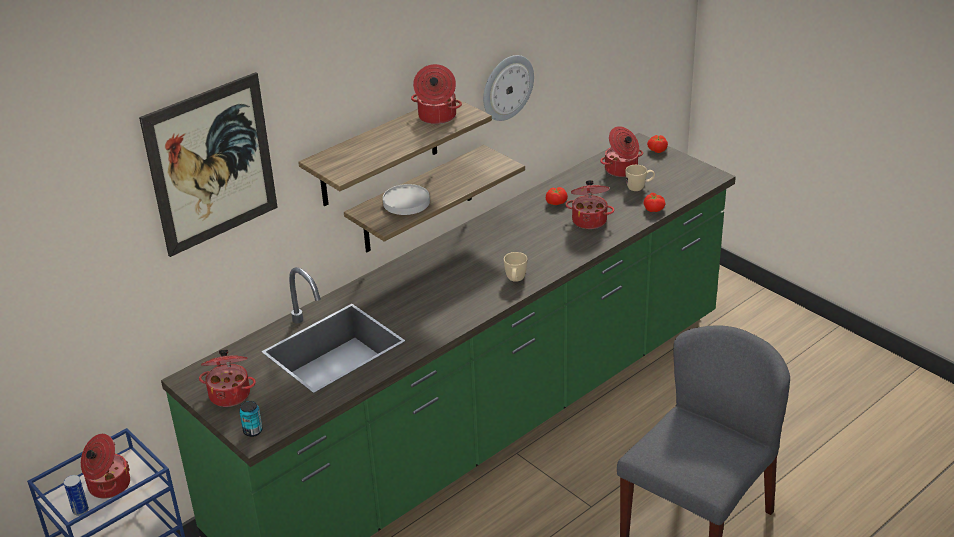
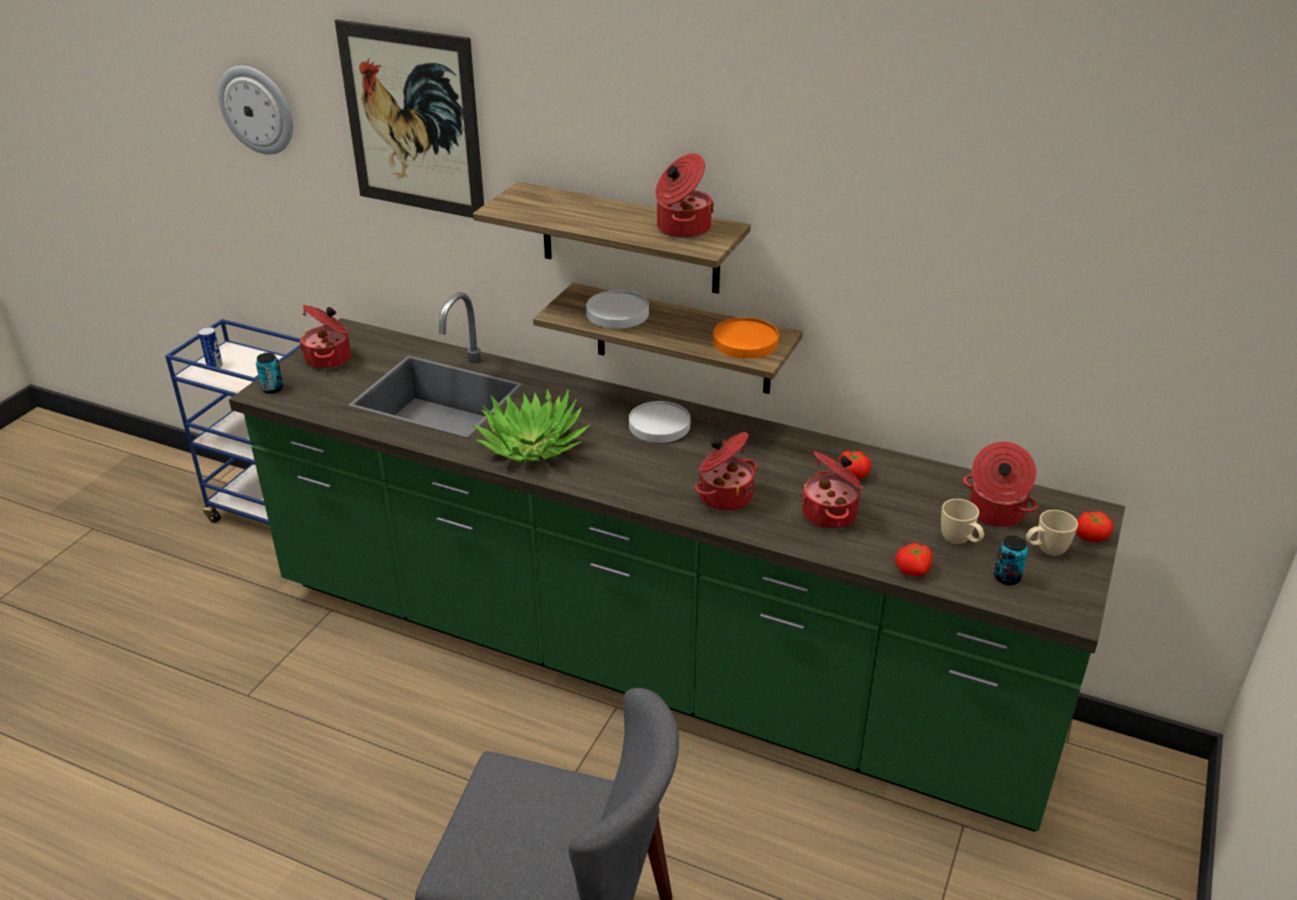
camera: 65 degrees right, 0 degrees up
(108, 485) = (251, 368): cooking pot -> cooking pot (724, 495)
(437, 313) = (532, 445): none -> potted plant
(453, 257) = (660, 425): none -> white plate
(482, 165) = (745, 341): none -> orange plate
(507, 87) = (858, 272): wall clock -> wall clock (257, 109)
(515, 281) = (637, 486): beige mug -> beige mug (1045, 551)
(676, 184) = (1007, 577): none -> can

